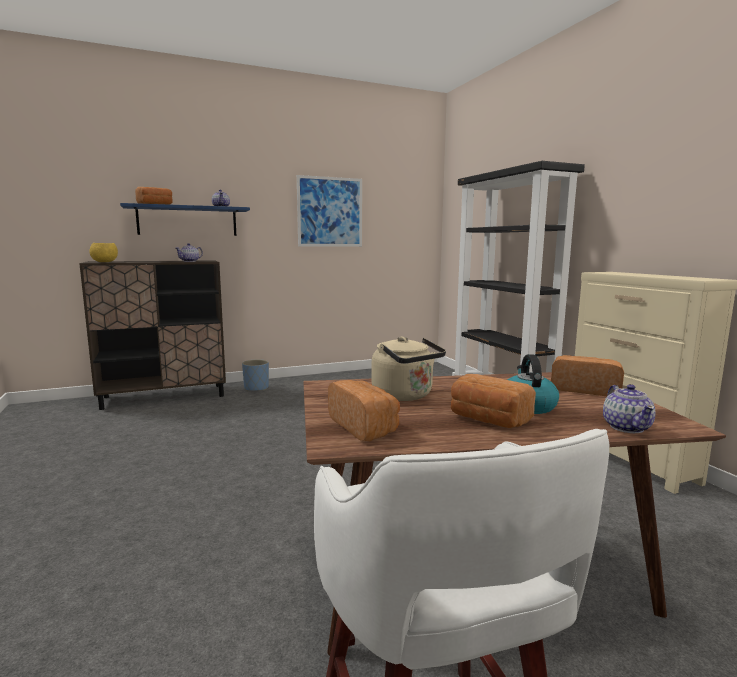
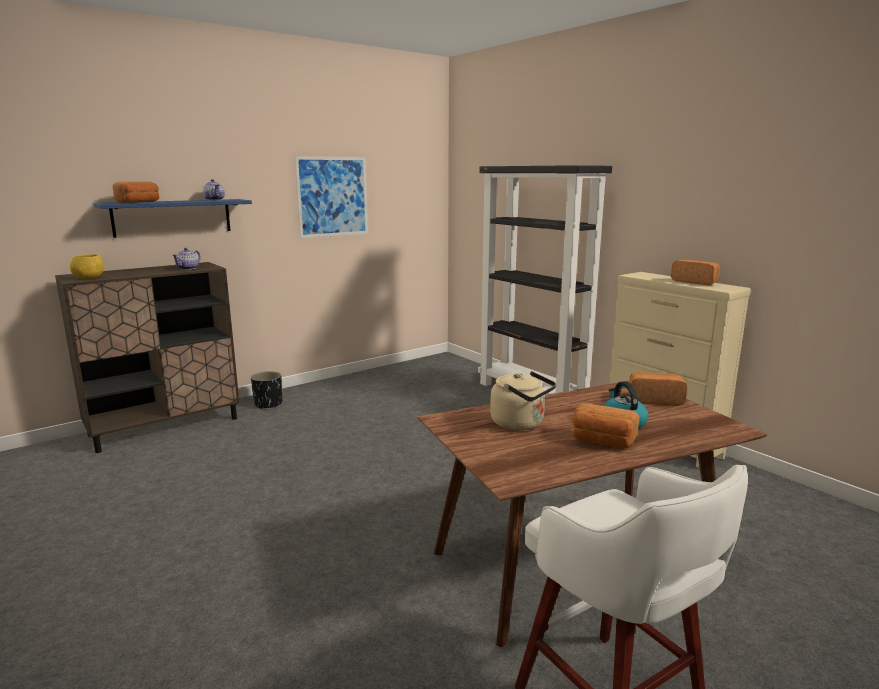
camera: 15 degrees left, 5 degrees up
(256, 388) = (268, 404): blue planter -> black planter
(364, 426) = (515, 461): bread -> bread (695, 282)
(626, 427) = (702, 435): teapot -> none

